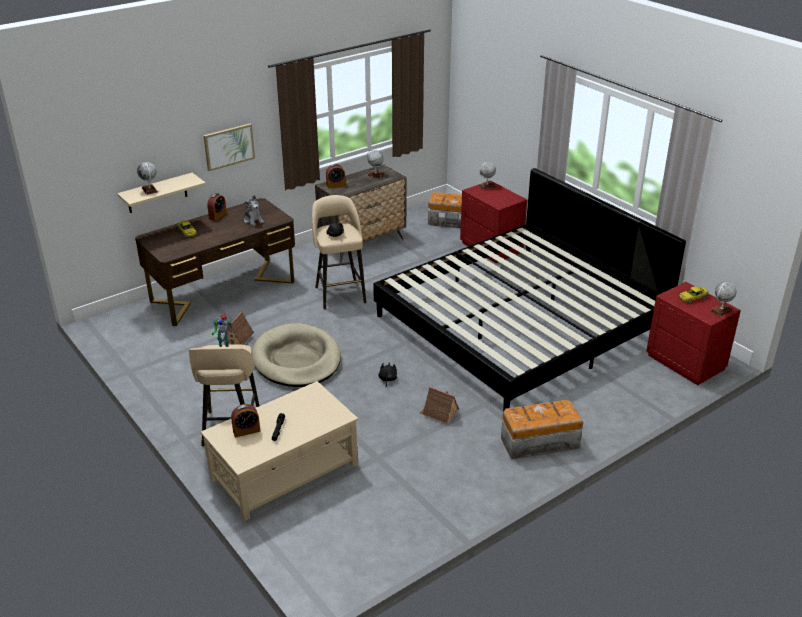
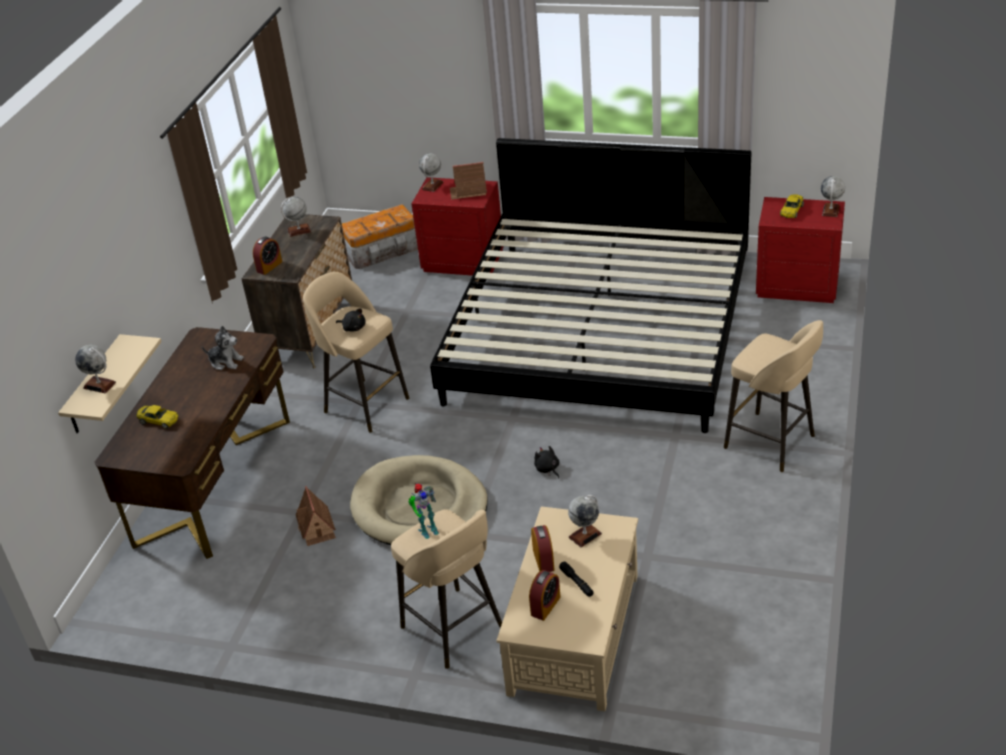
camera: 35 degrees left, 5 degrees up
(217, 215) = (168, 379): alarm clock -> alarm clock (543, 560)
(229, 146) = (143, 275): picture -> none
(317, 409) = (585, 535): none -> globe
(439, 413) = (645, 472): toy house -> toy house (468, 191)
(538, 442) = (771, 443): storage box -> beige stool

